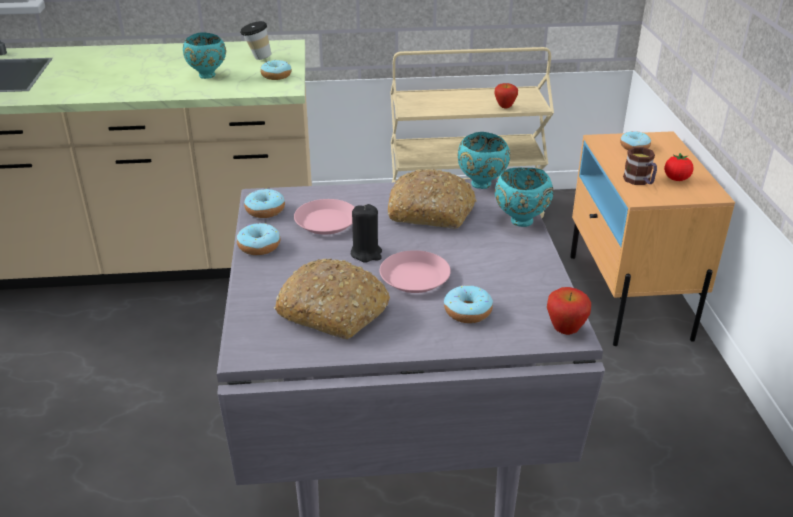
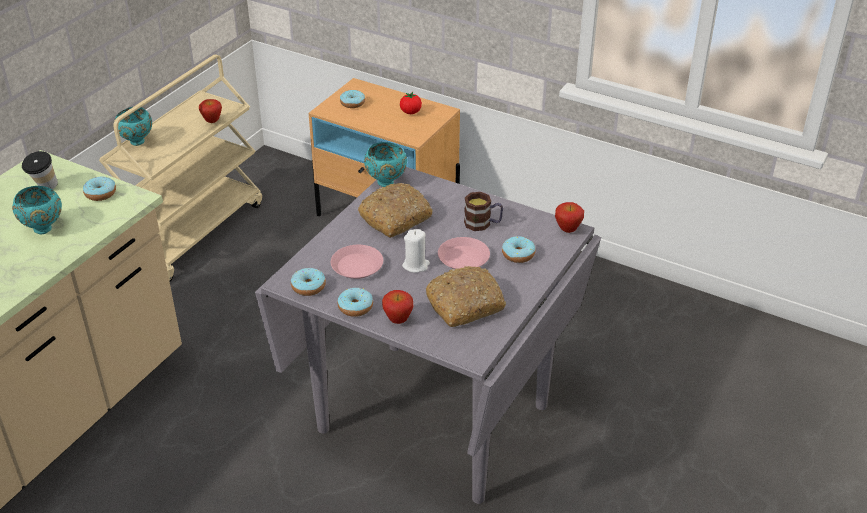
camera: 55 degrees left, 5 degrees up
(262, 279) = (398, 320): none -> apple
(366, 253) = (416, 265): black candle -> white candle
(520, 222) = (447, 190): turquoise bowl -> turquoise bowl (137, 142)
(640, 181) = (396, 126): mug -> mug (483, 224)

